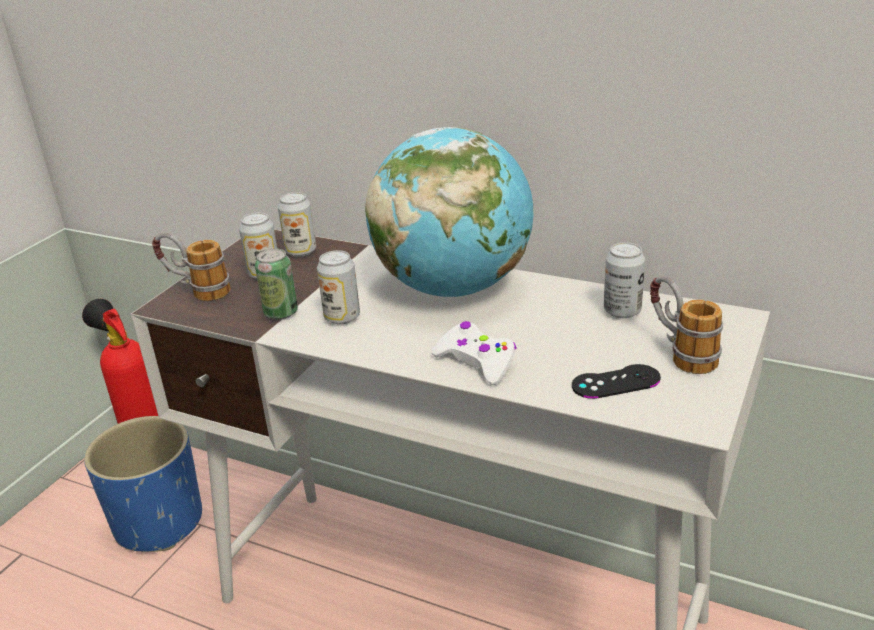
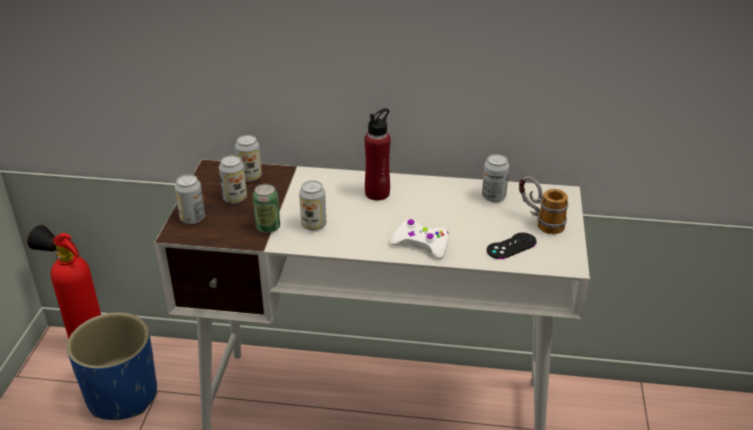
camera: 20 degrees left, 5 degrees up
(196, 291) = (192, 218): mug -> can
(454, 288) = (377, 193): globe -> red bottle

